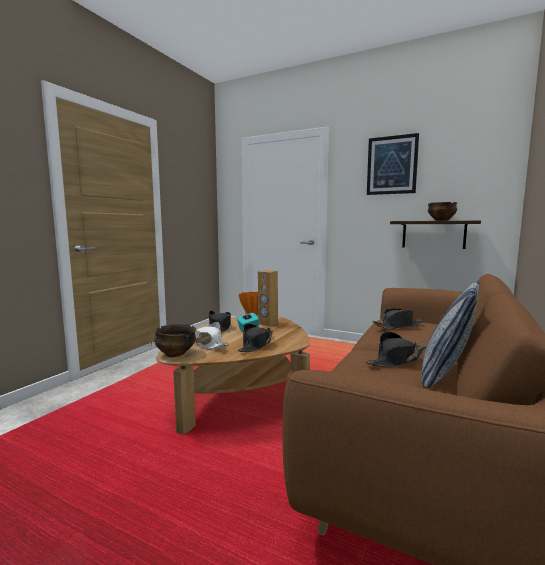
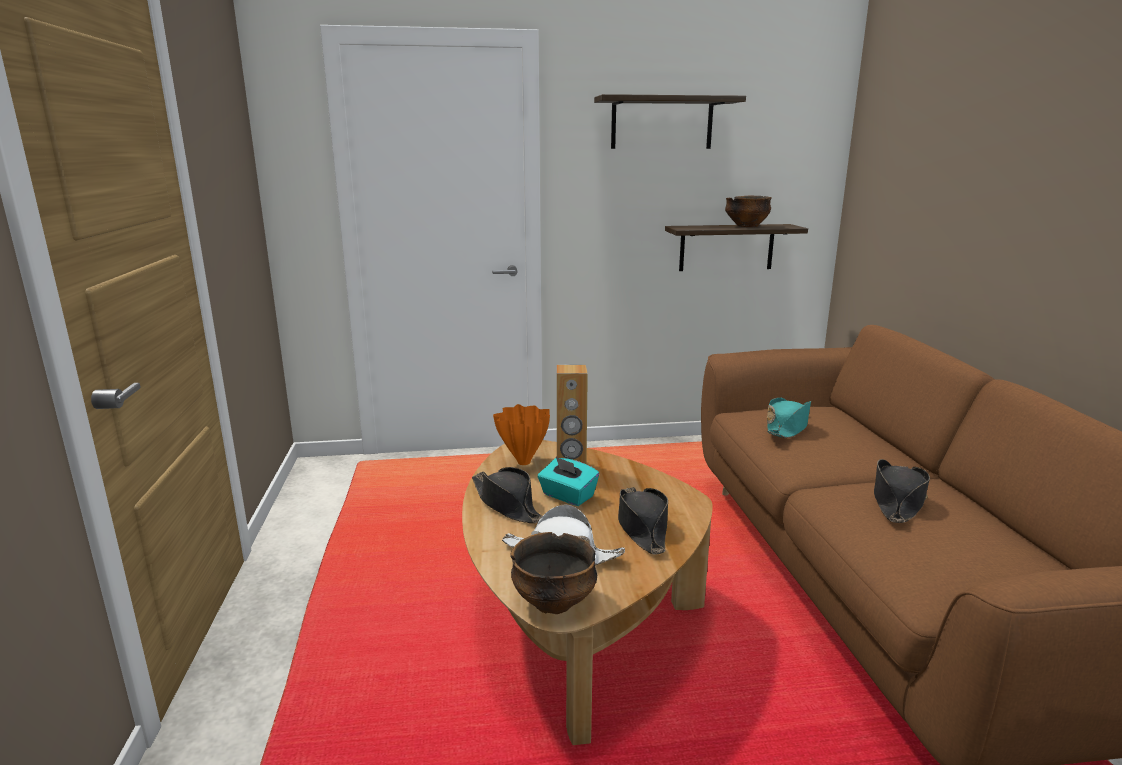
camera: 35 degrees left, 10 degrees up
(392, 165) = (662, 123): picture -> shelf
(398, 326) = (787, 427): black hat -> turquoise hat
(447, 374) = (967, 505): pillow -> none

